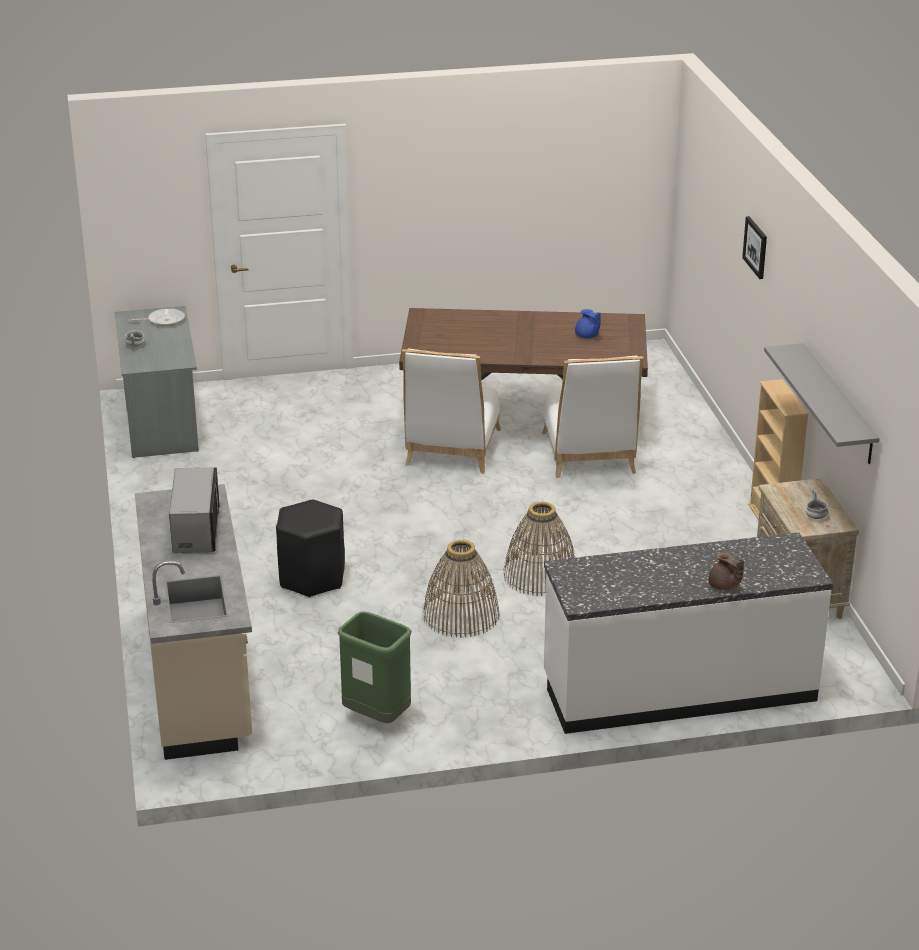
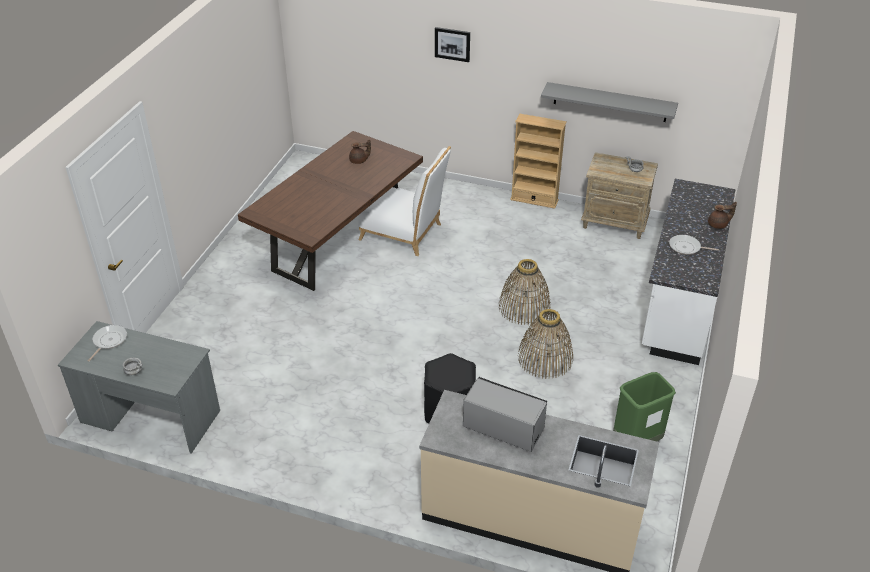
camera: 60 degrees left, 10 degrees up
(451, 451) = (343, 285): white chair -> none
(587, 336) = (359, 161): blue teapot -> brown teapot
(641, 573) = (686, 247): none -> frying pan

